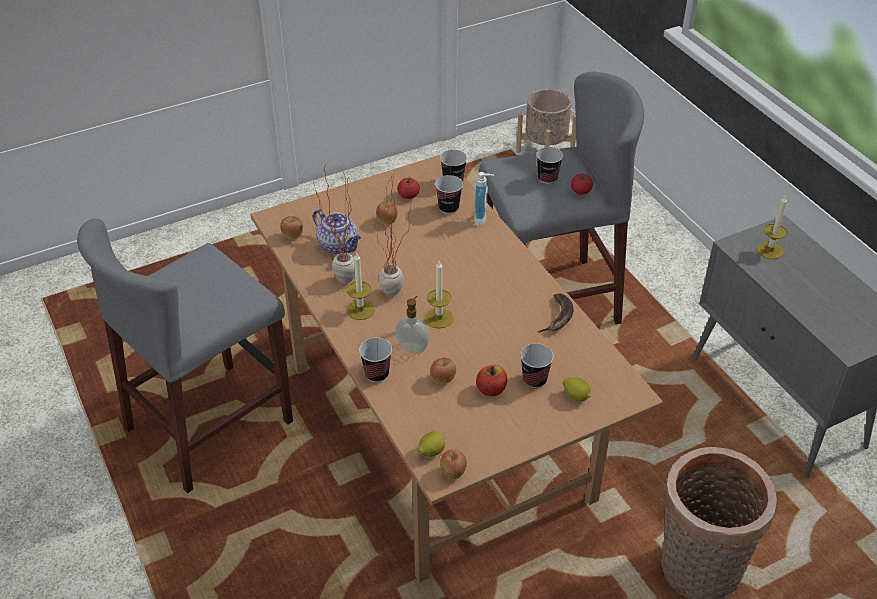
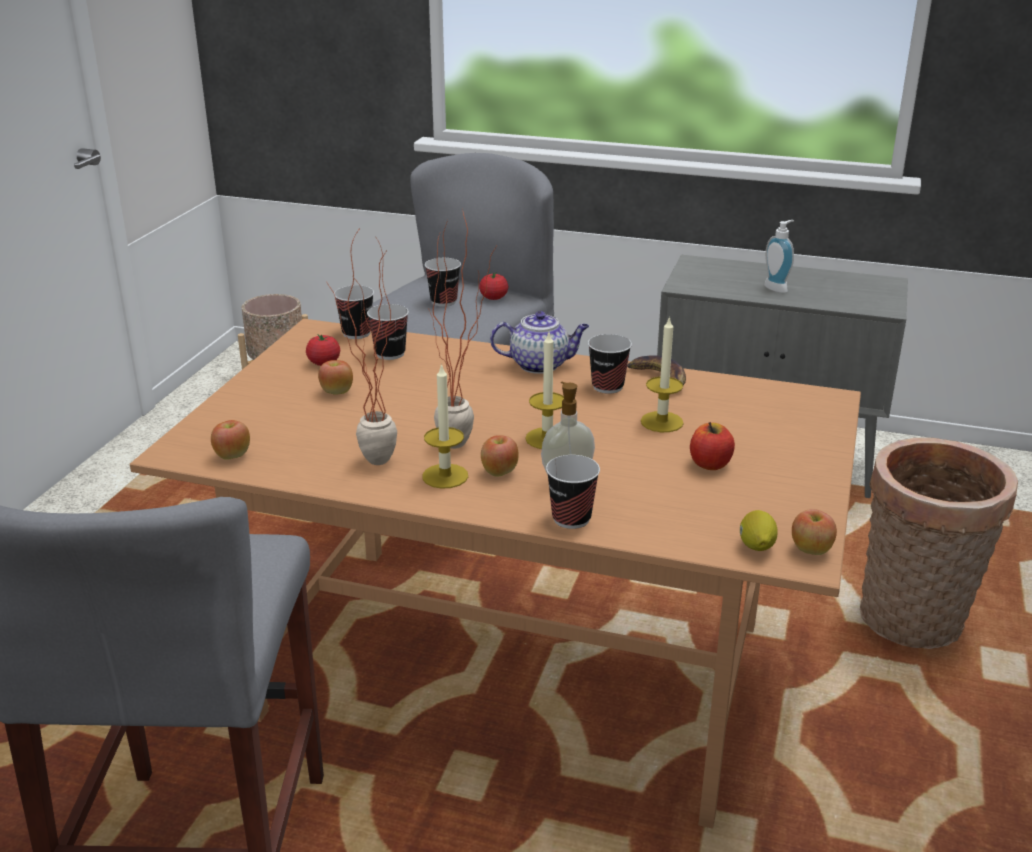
camera: 45 degrees left, 15 degrees down
(339, 246) = (314, 437): teapot -> teapot (540, 365)
(443, 379) = (648, 483): apple -> apple (499, 472)
(482, 219) = (445, 347): soap dispenser -> soap dispenser (778, 288)
(534, 380) = (732, 435): cup -> cup (607, 386)
(576, 396) = (791, 426): lemon -> none
(770, 250) = (714, 278): candle -> candle (662, 422)

